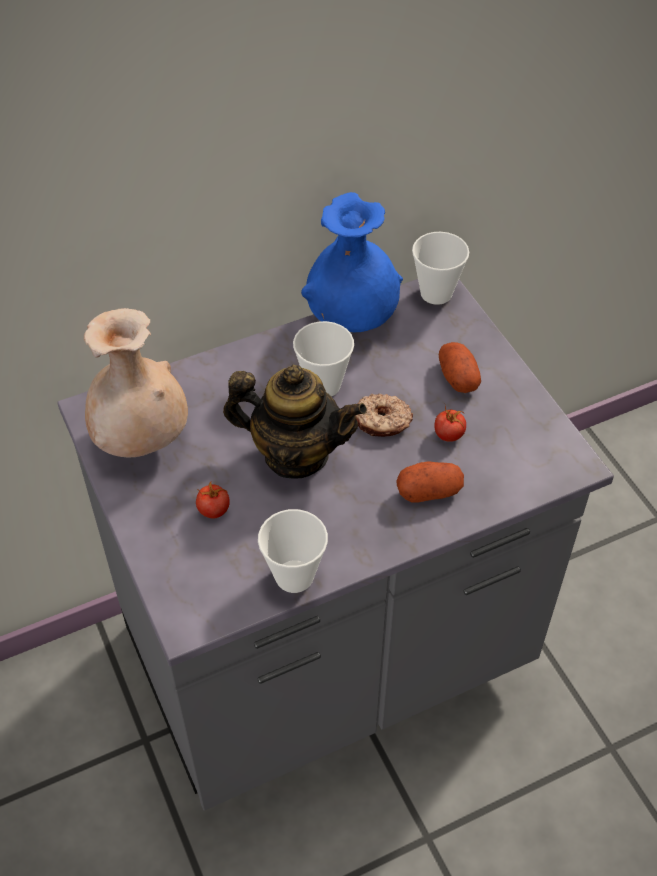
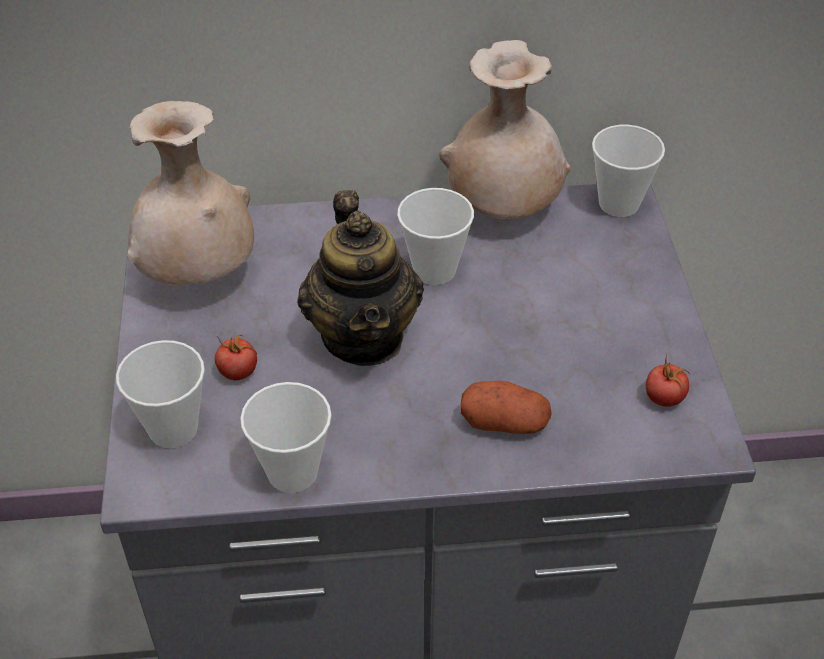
camera: 20 degrees right, 5 degrees down
(187, 570) = (173, 429): none -> cup
(295, 454) = (364, 336): teapot -> teapot turned 45 degrees clockwise
(351, 319) = (502, 208): blue vase -> beige vase
(382, 422) = (484, 328): donut -> none
(449, 435) = (560, 364): tomato -> tomato (664, 398)
(457, 377) = (601, 302): potato -> none

